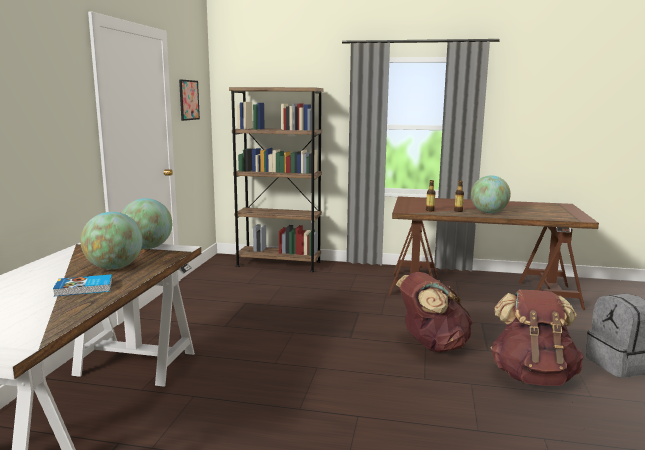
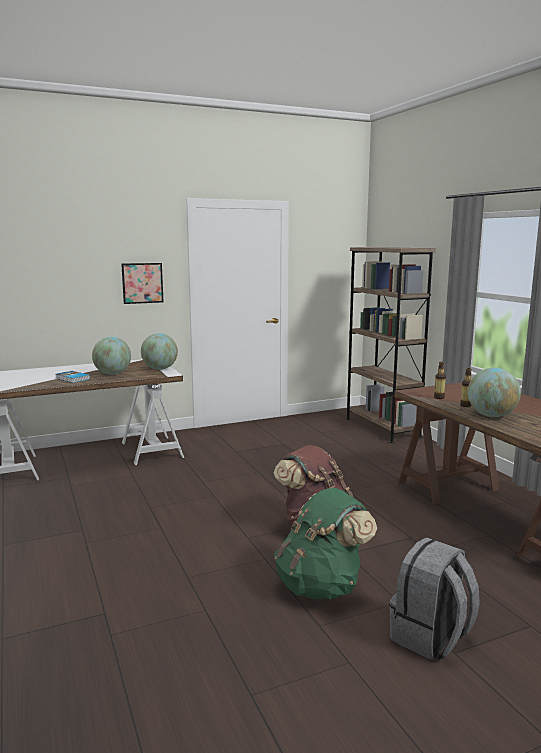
camera: 55 degrees right, 0 degrees up
(189, 100) = (321, 259): picture -> picture (142, 283)
(532, 376) = (321, 586): brown backpack -> green backpack

